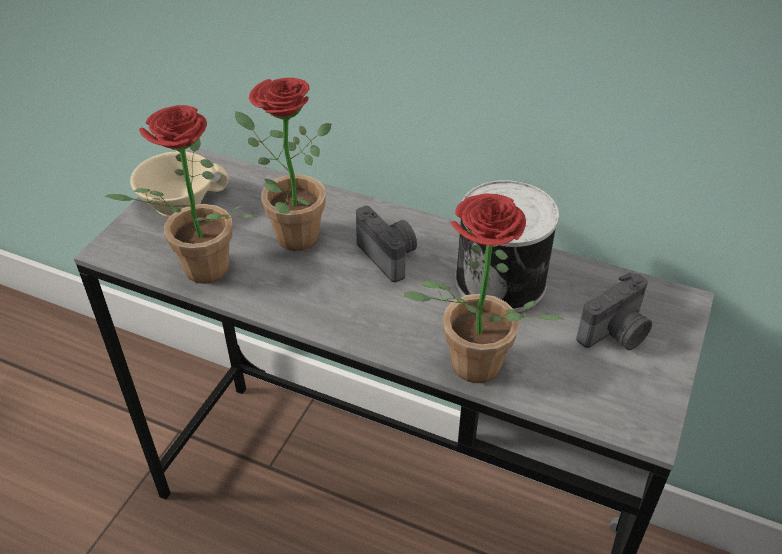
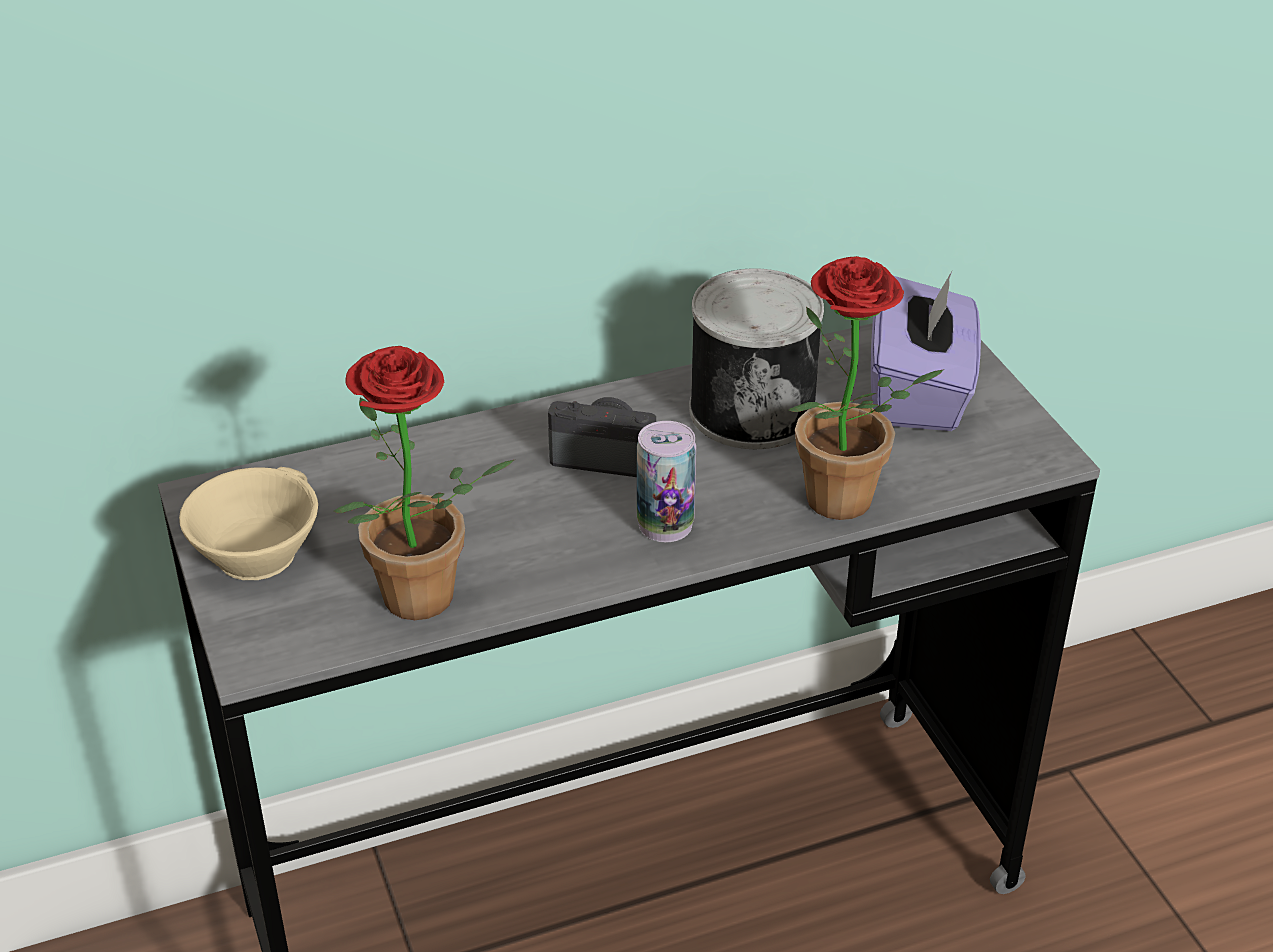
camera: 45 degrees left, 5 degrees down
(289, 234) = (458, 503): potted plant -> none
(364, 313) = (665, 525): none -> can
(616, 333) = (919, 392): camera -> purple tissue box

